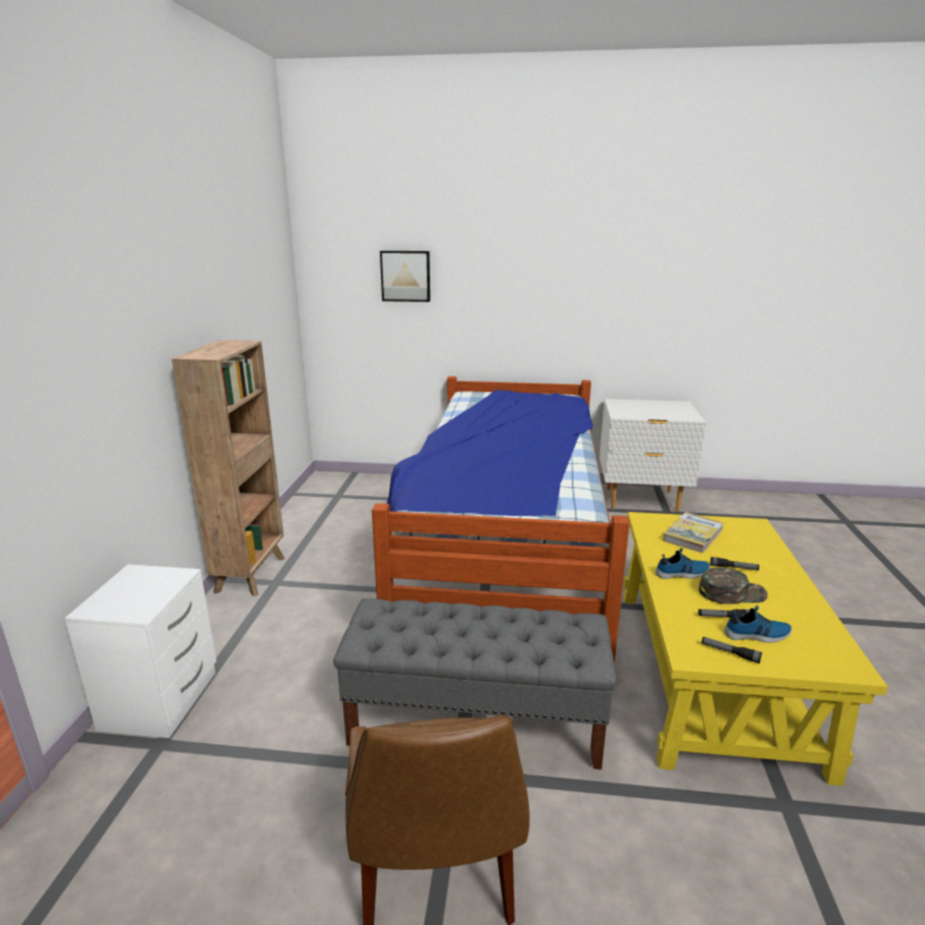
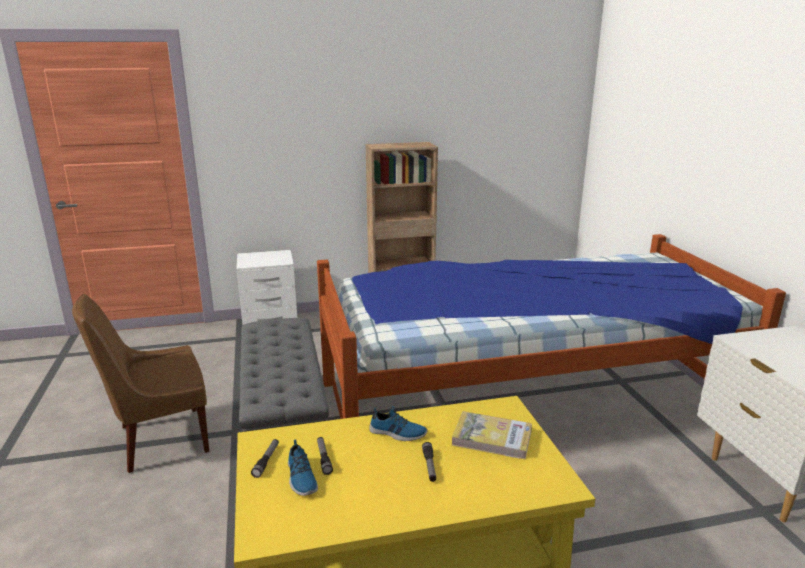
camera: 70 degrees right, 0 degrees up
(406, 276) = (652, 118): picture -> none
(682, 573) = (397, 433): shoe -> shoe turned 45 degrees counterclockwise
(731, 593) = (374, 463): green cap -> none

